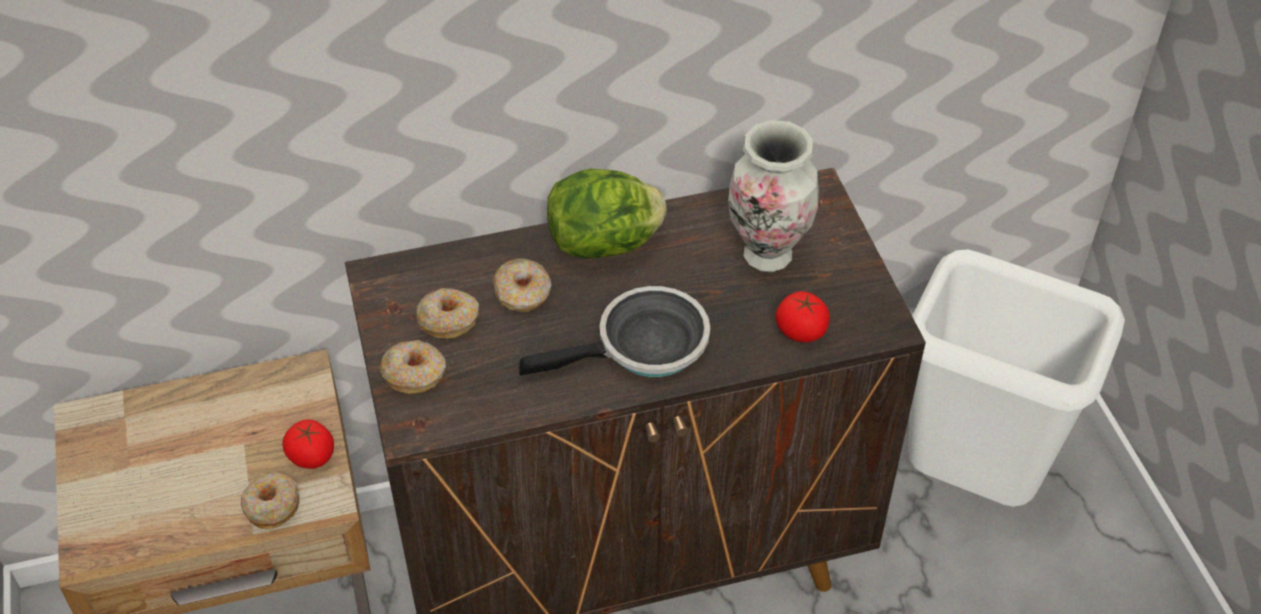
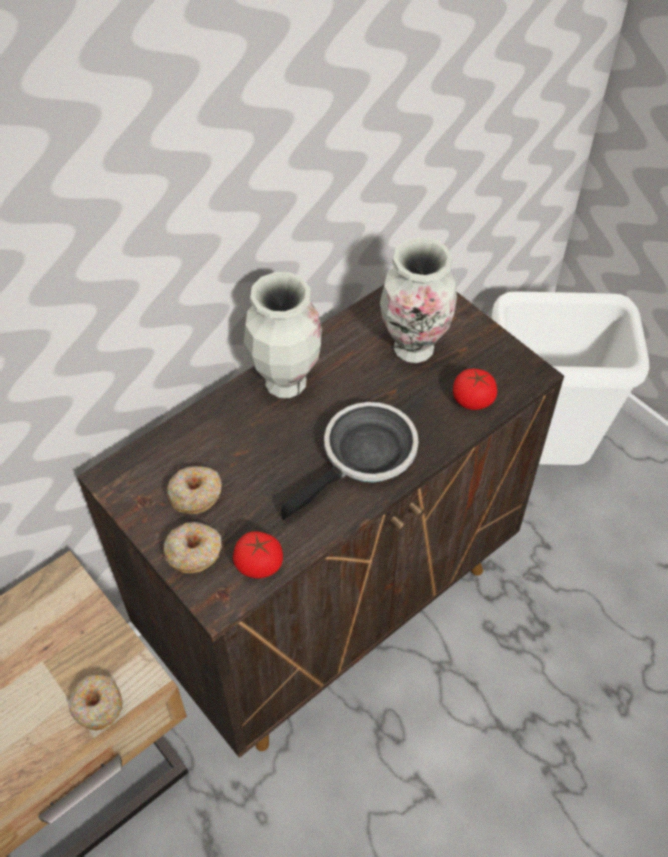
camera: 25 degrees left, 5 degrees up
(312, 456) = (108, 648): tomato -> tomato (259, 564)
(523, 293) = (243, 448): donut -> none
(605, 244) = (285, 384): lettuce -> vase

